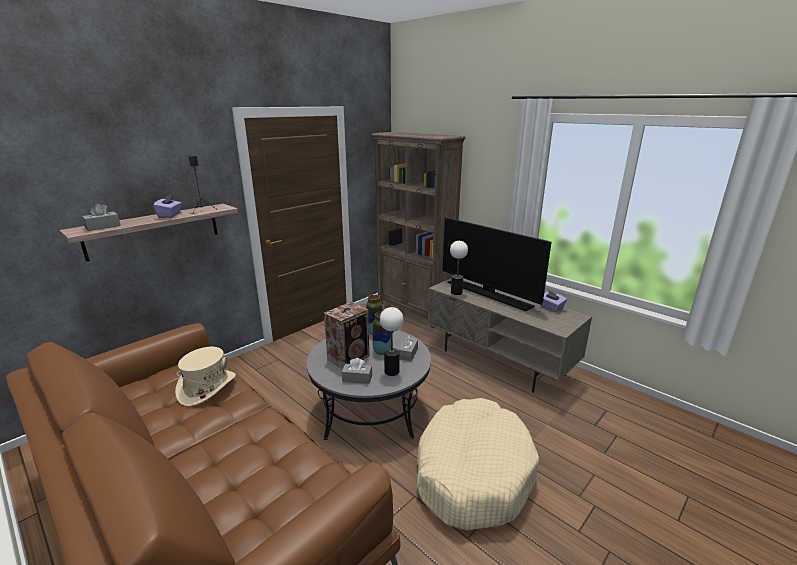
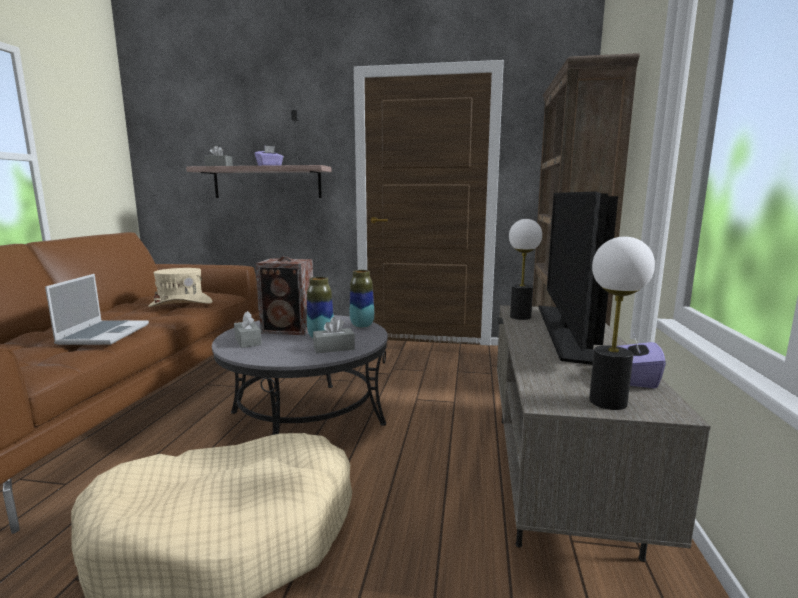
camera: 55 degrees right, 10 degrees down
(263, 439) = (104, 334): none -> laptop
(391, 371) = (279, 350): table lamp -> table lamp (607, 402)

